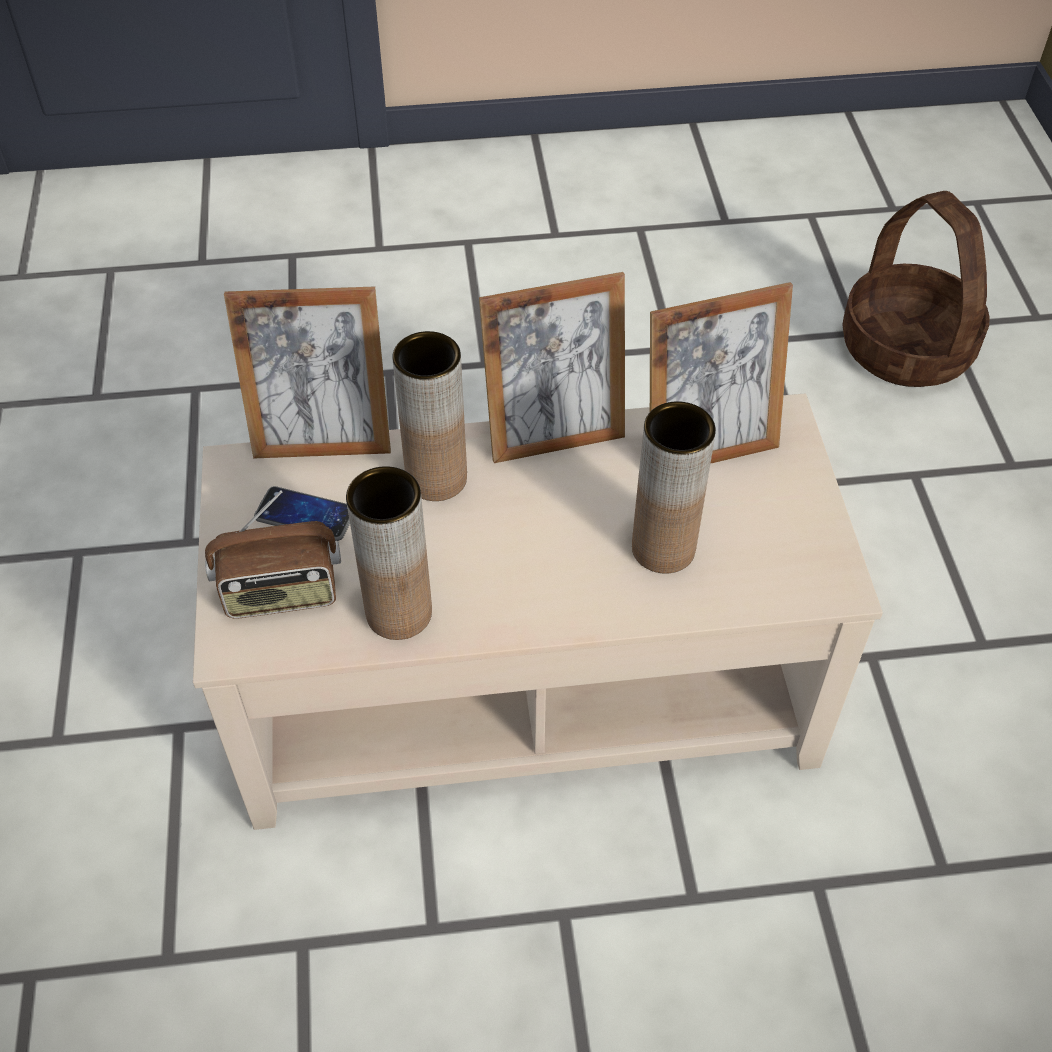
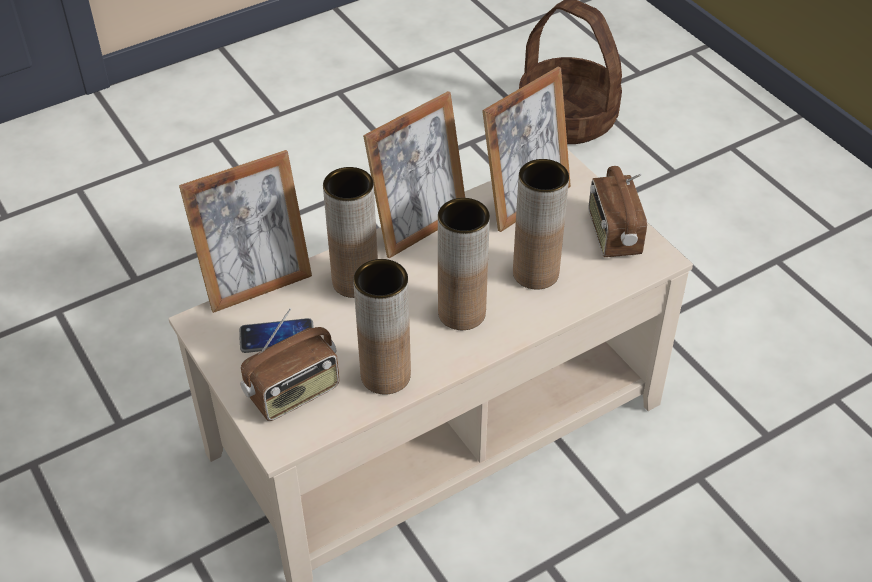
camera: 25 degrees left, 5 degrees down
(538, 567) = (461, 313): none -> brown vase
(796, 533) = (612, 235): none -> radio

